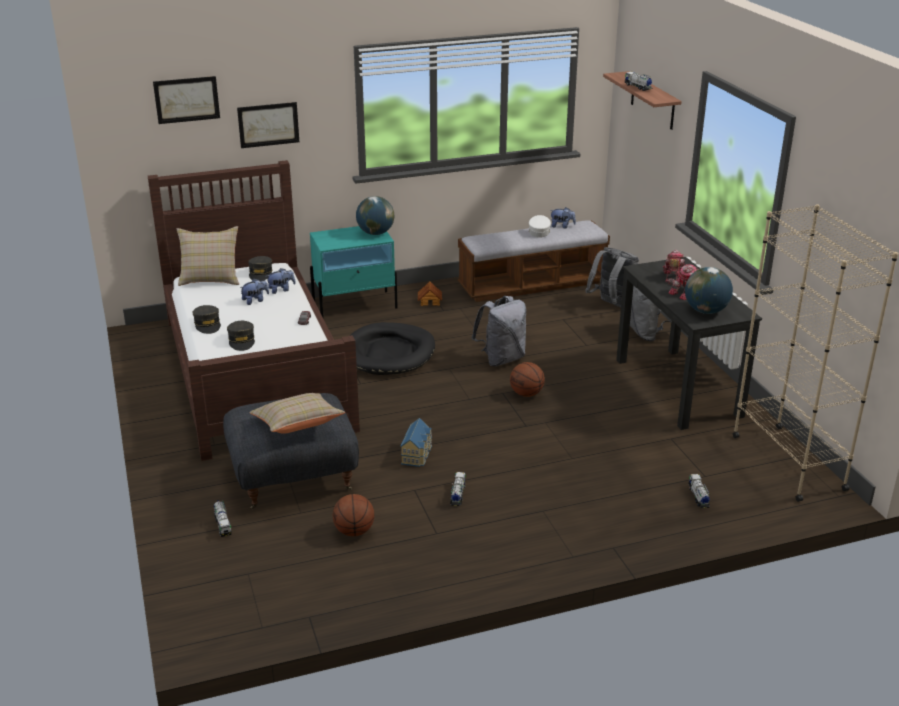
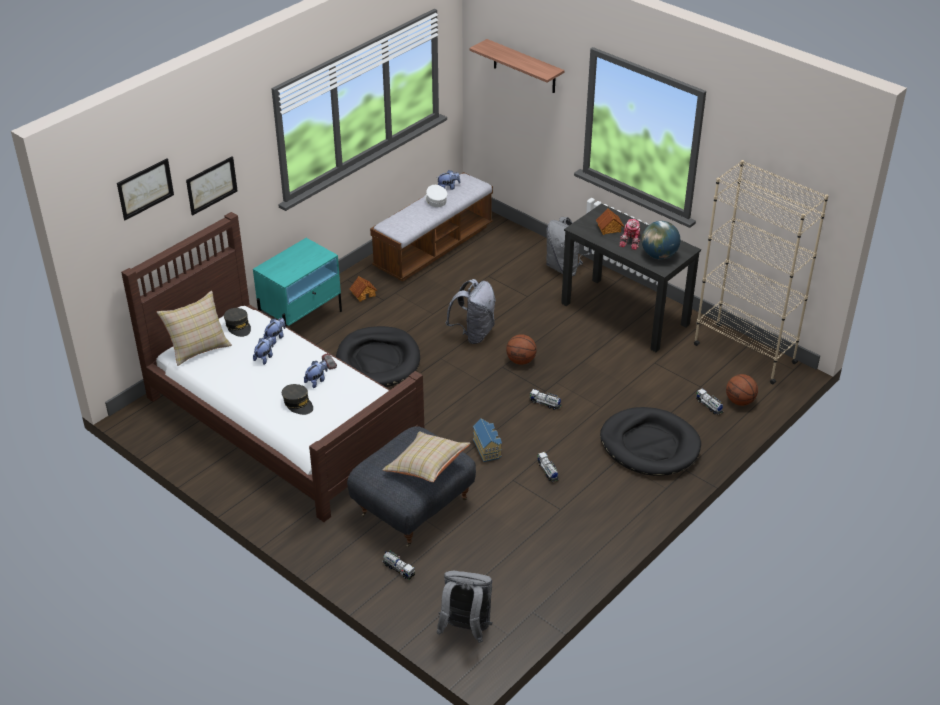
camera: 30 degrees left, 10 degrees up
(207, 324) = (250, 398): grey cap -> none
(278, 329) = (316, 381): none -> plush toy
(354, 531) = (501, 533): basketball -> basketball (740, 401)
(375, 233) = (313, 251): globe -> none
(593, 510) = (649, 445): none -> black dog bed
(612, 305) = (515, 248): grey backpack -> grey backpack (465, 629)
(638, 87) = (515, 60): toy truck -> toy truck (545, 403)
(672, 277) = (609, 228): toy robot -> toy house

